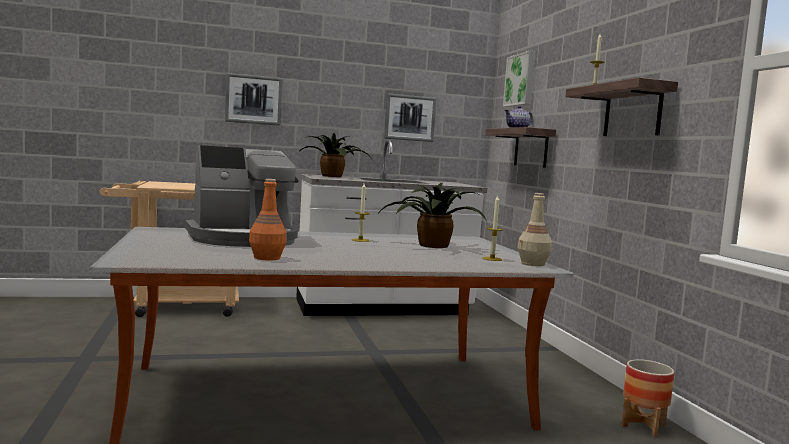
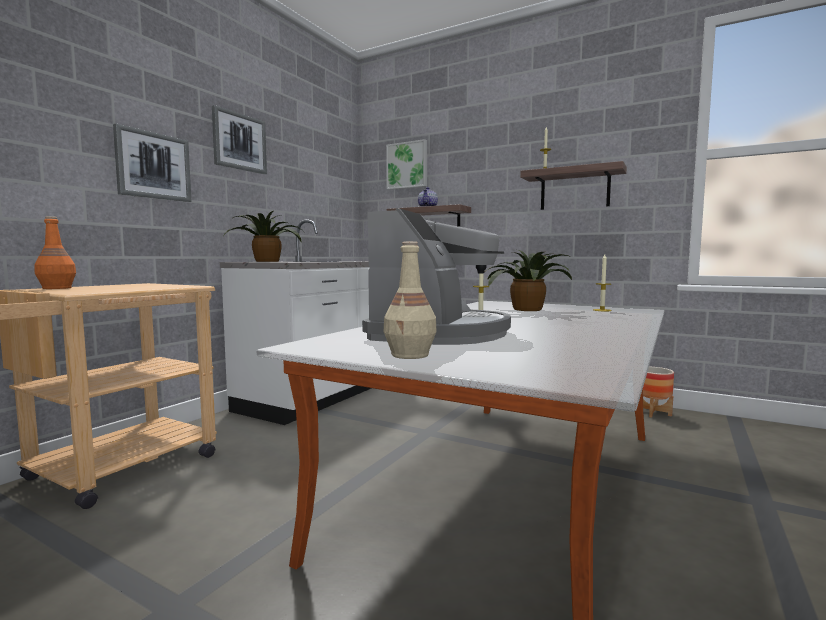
camera: 45 degrees left, 0 degrees up
(267, 258) = (582, 341): orange bottle -> orange bottle (56, 288)
(409, 118) = (306, 198): picture -> picture (239, 142)
(533, 264) = (628, 308): beige bottle -> beige bottle (410, 355)

